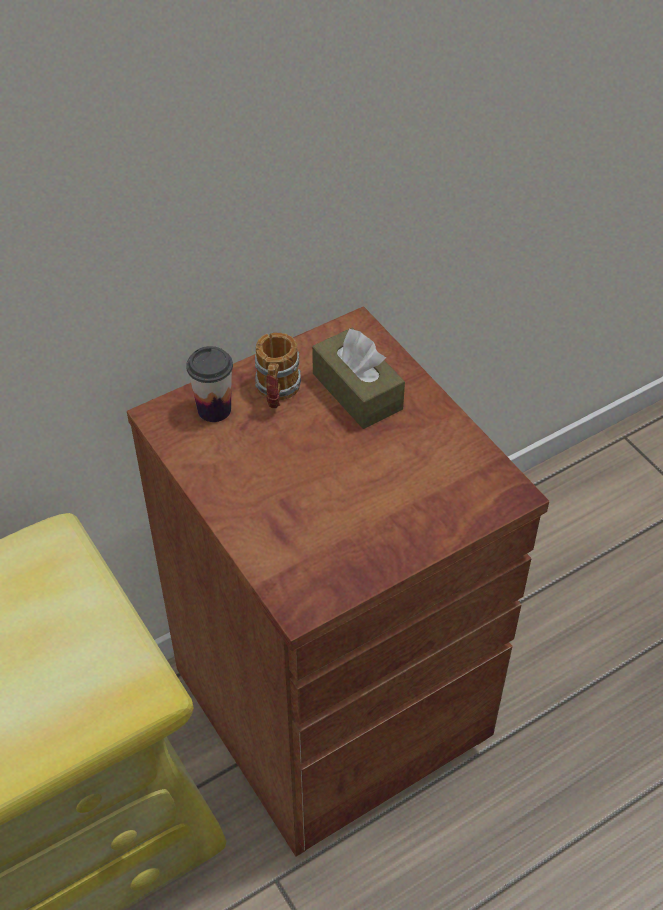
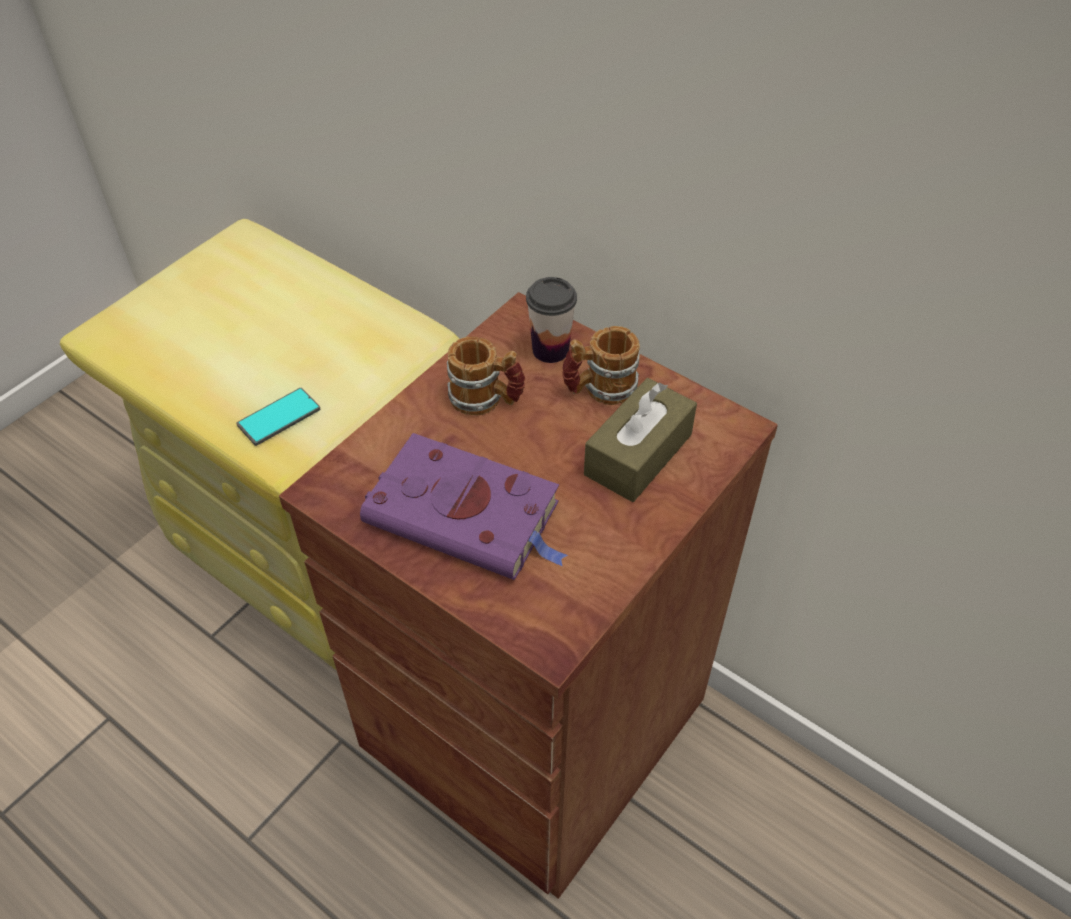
camera: 70 degrees right, 0 degrees up
(95, 683) = (279, 417): none -> phone
(250, 467) = (486, 400): none -> mug
(372, 512) = (467, 515): none -> purple book

